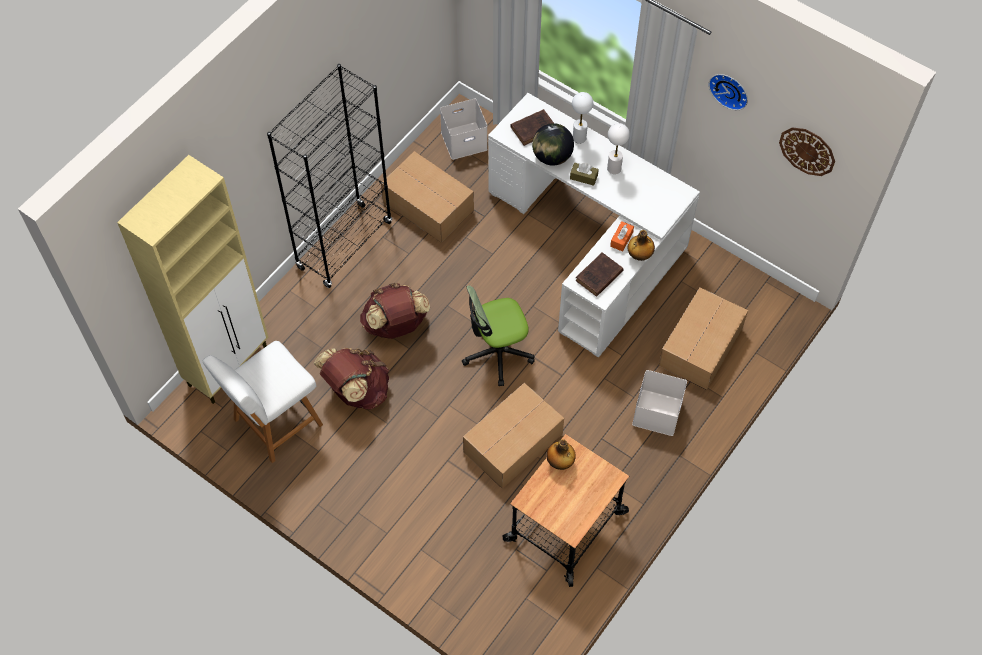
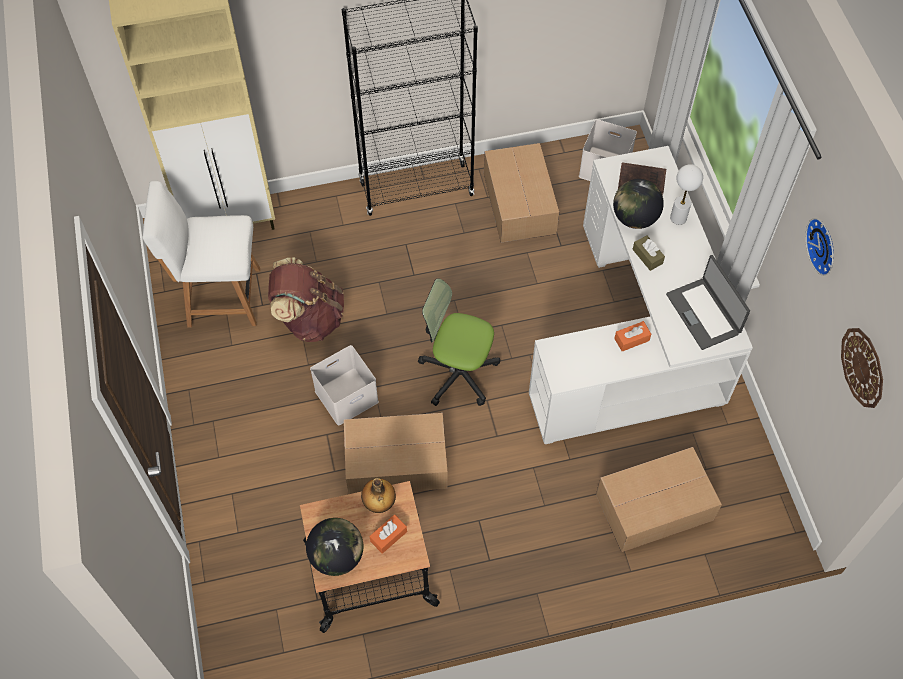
camera: 40 degrees right, 0 degrees up
(396, 325) = (394, 286): brown backpack -> none
(566, 515) = (337, 556): none -> globe
(586, 478) = (388, 536): none -> orange tissue box
(598, 277) = (575, 358): brown book -> none
(614, 168) = (685, 268): white table lamp -> none
(639, 255) = (634, 367): bottle -> none
(652, 190) = (704, 313): none -> laptop
(658, 413) = (553, 538): white storage box -> white storage box (346, 397)

